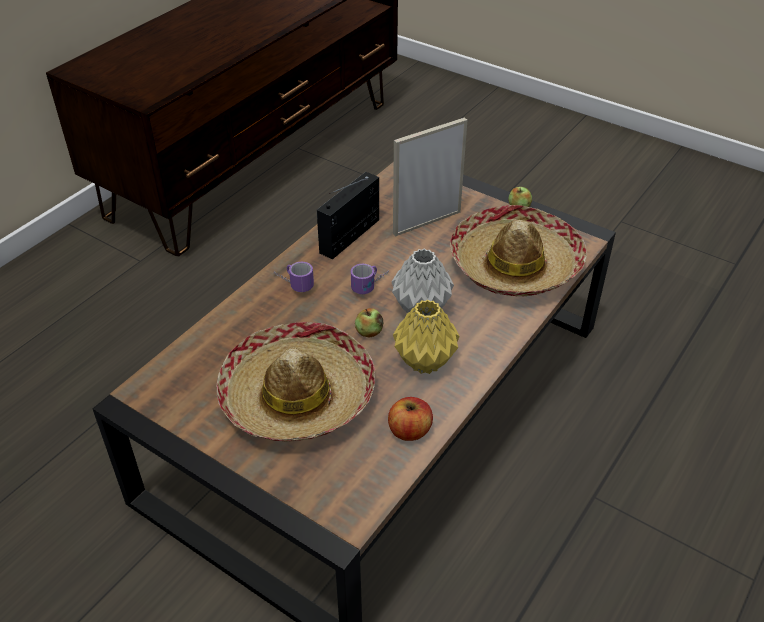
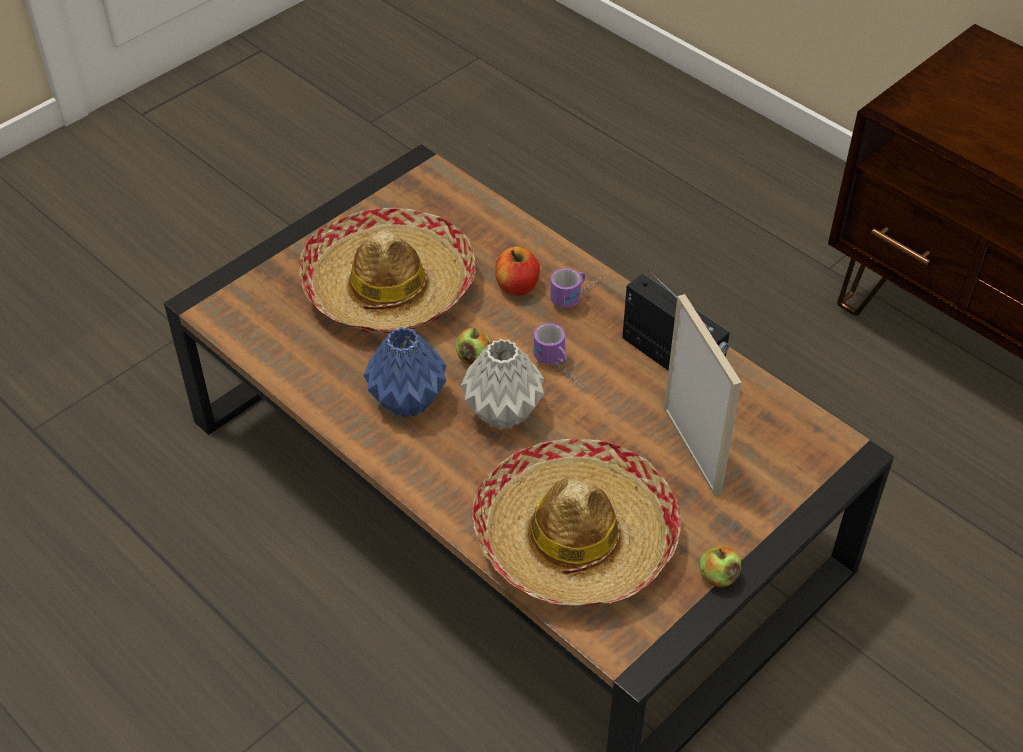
camera: 100 degrees right, 5 degrees up
(409, 431) = (307, 371): apple -> apple (517, 286)
(426, 362) = (407, 403): yellow vase -> blue vase

